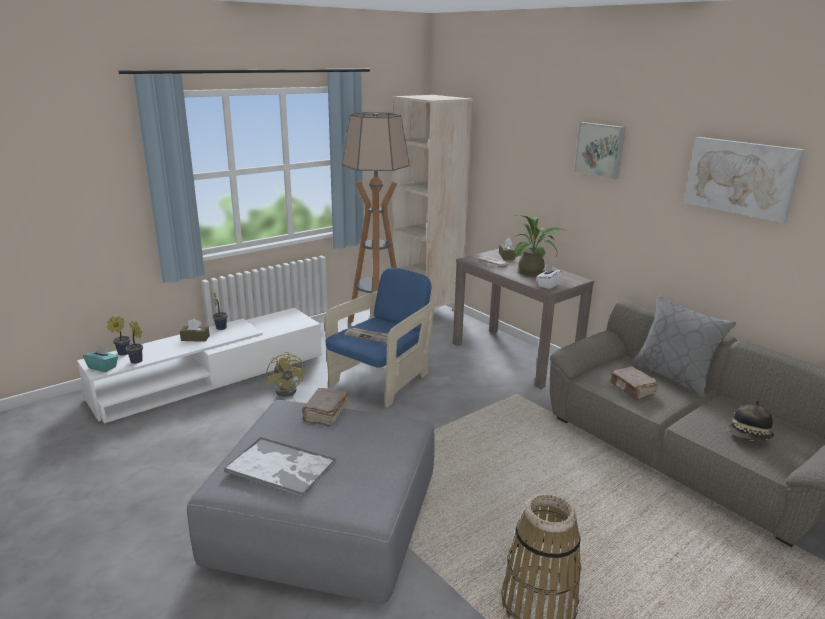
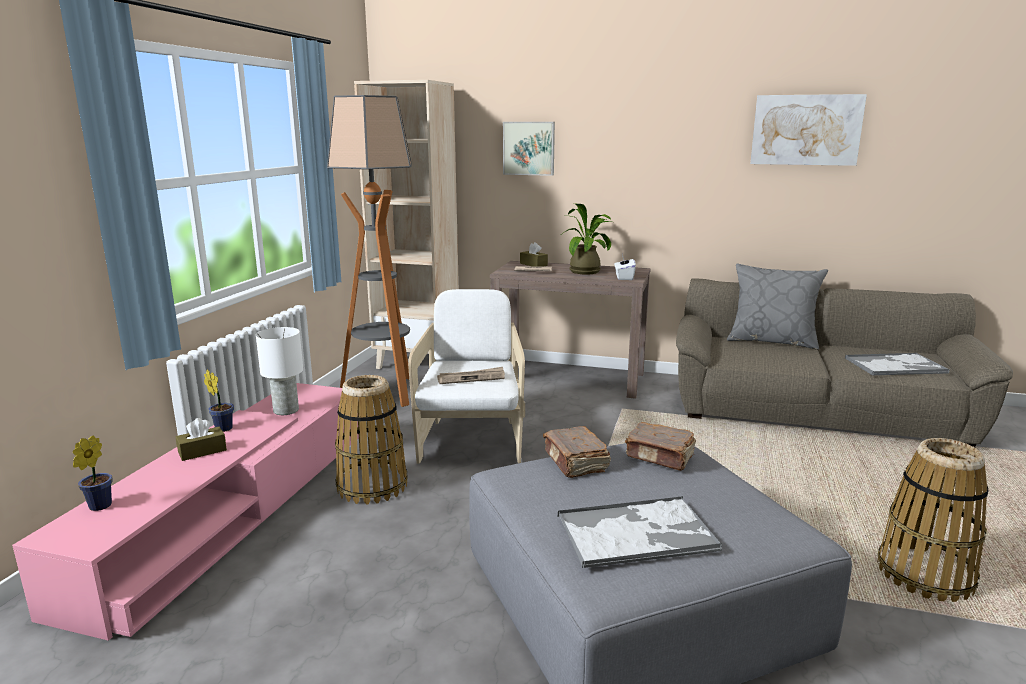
camera: 35 degrees left, 5 degrees down
(102, 367) = (90, 536): turquoise tissue box -> none
(137, 361) = (148, 508): potted plant -> none
(212, 377) = (233, 510): white tv stand -> pink tv stand
(266, 326) = (286, 410): none -> white table lamp
(289, 389) = (372, 486): yellow fan -> basket
(381, 381) = (472, 440): blue armchair -> white armchair
(600, 150) = (641, 124): picture -> picture (529, 148)
(632, 390) = (767, 358): brown book -> brown book (660, 457)
(749, 437) = (896, 365): hat -> tray

